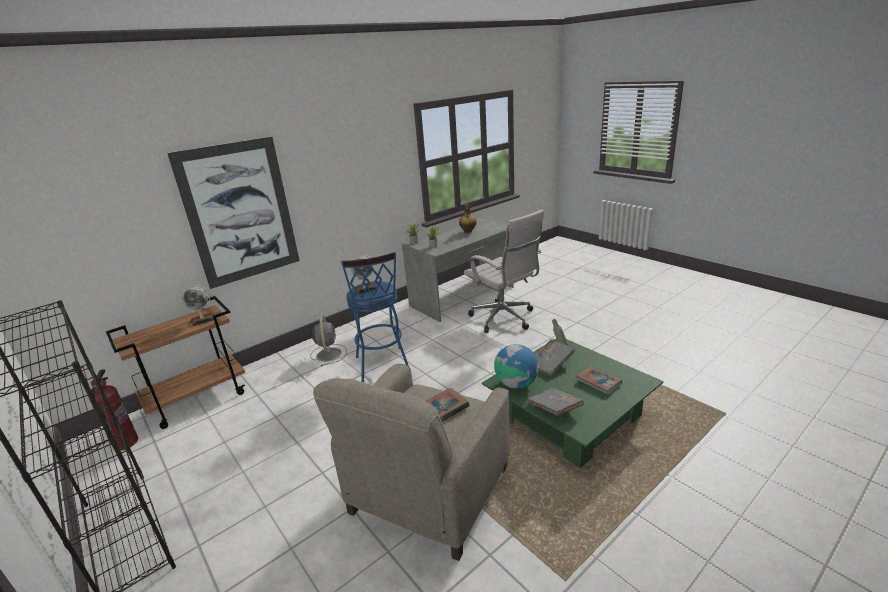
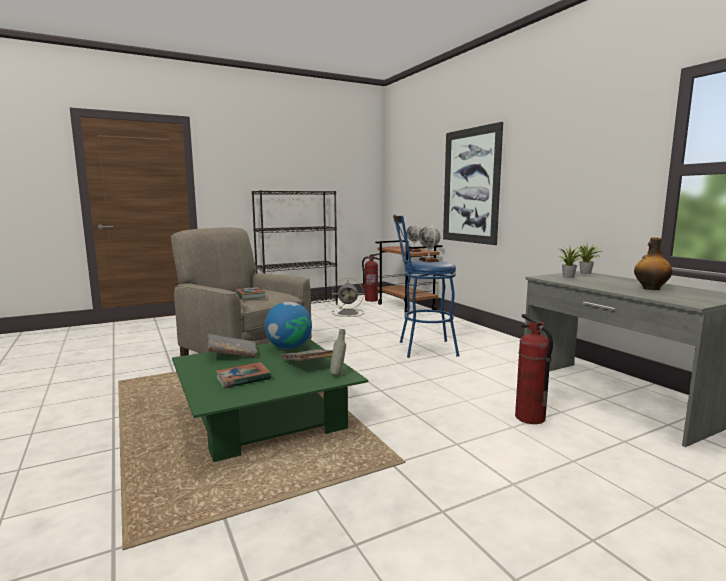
camera: 100 degrees right, 15 degrees down
(329, 354) = (455, 333): grey fan -> grey fan (349, 313)
(504, 319) = (530, 417): white office chair -> fire extinguisher

